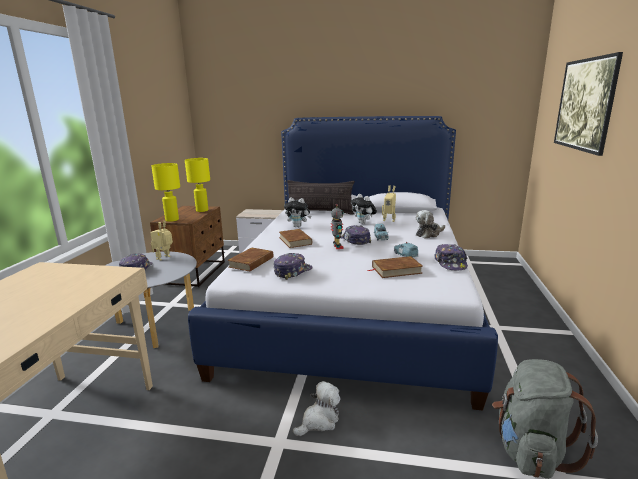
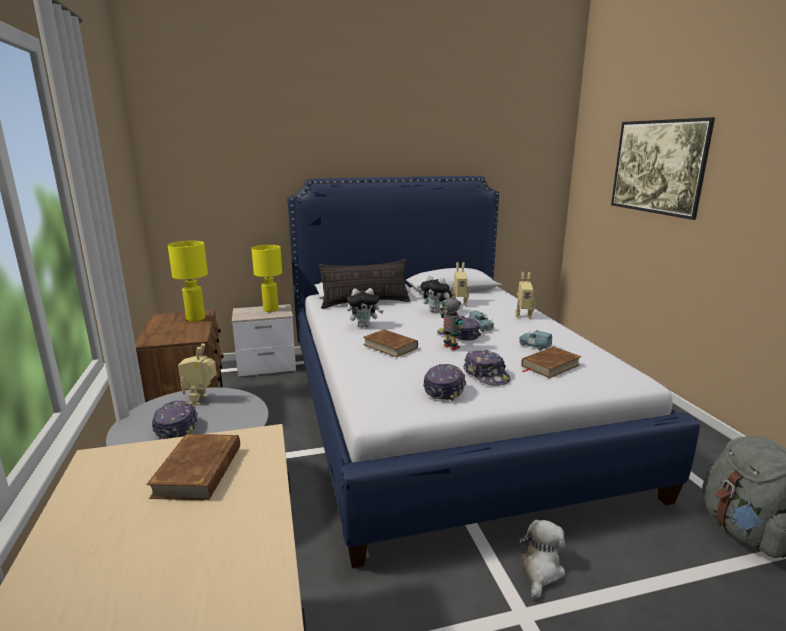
camera: 25 degrees left, 0 degrees up
(171, 220) = (165, 339): yellow table lamp -> yellow table lamp (270, 310)
(251, 262) = (377, 385): brown book -> brown book (199, 471)
(429, 234) = (522, 316): plush toy -> toy robot
(450, 263) = (589, 348): cap -> cap (486, 375)

